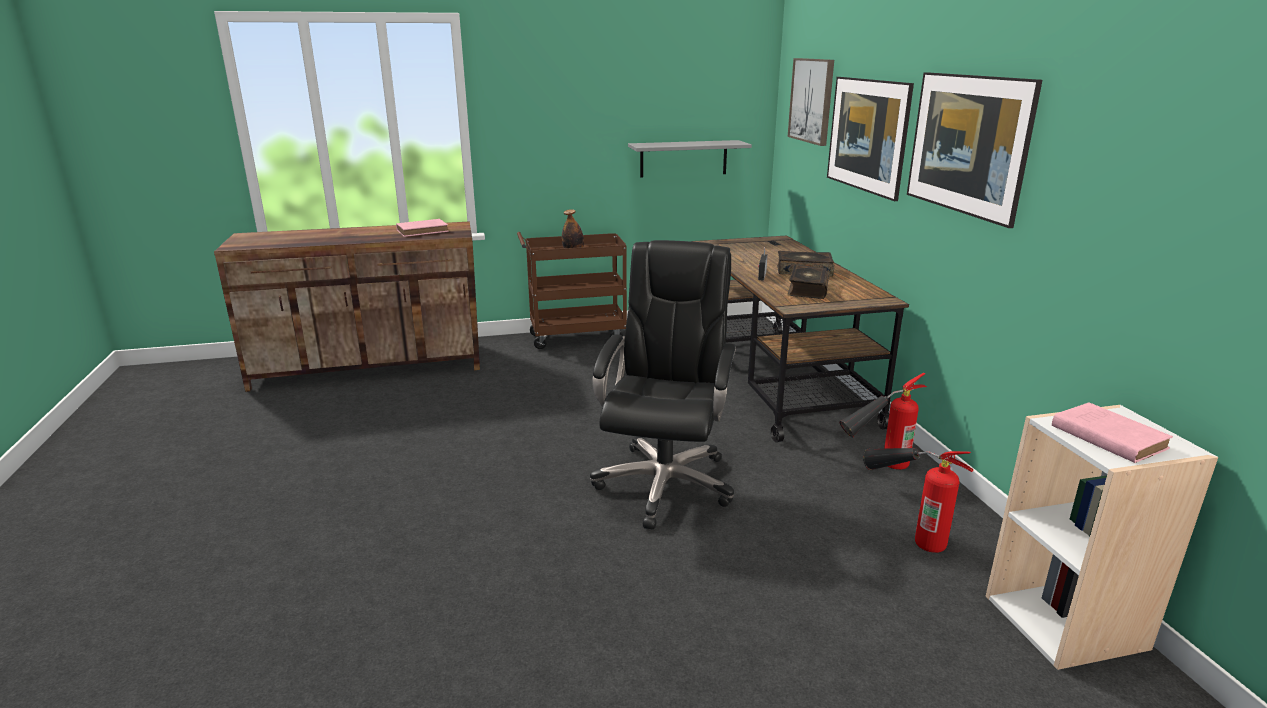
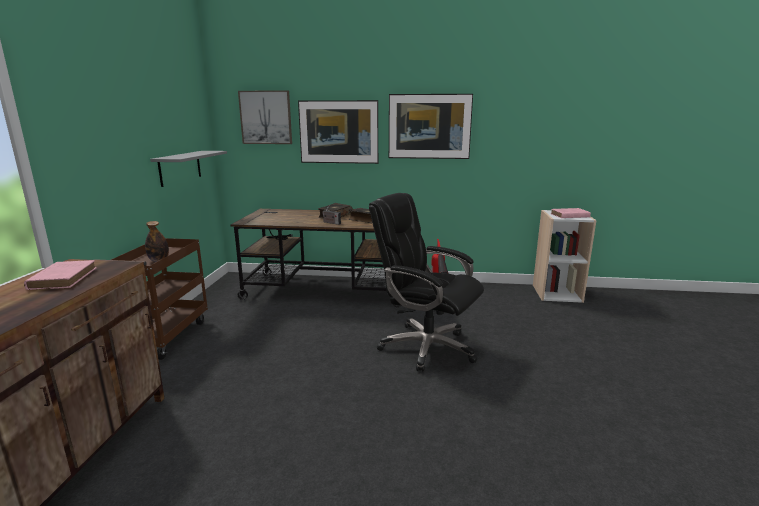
camera: 70 degrees left, 5 degrees down
(904, 530) = (493, 301): fire extinguisher -> none

